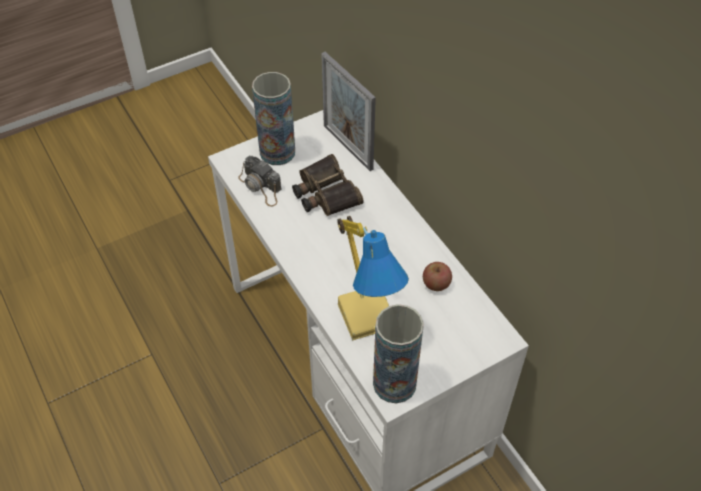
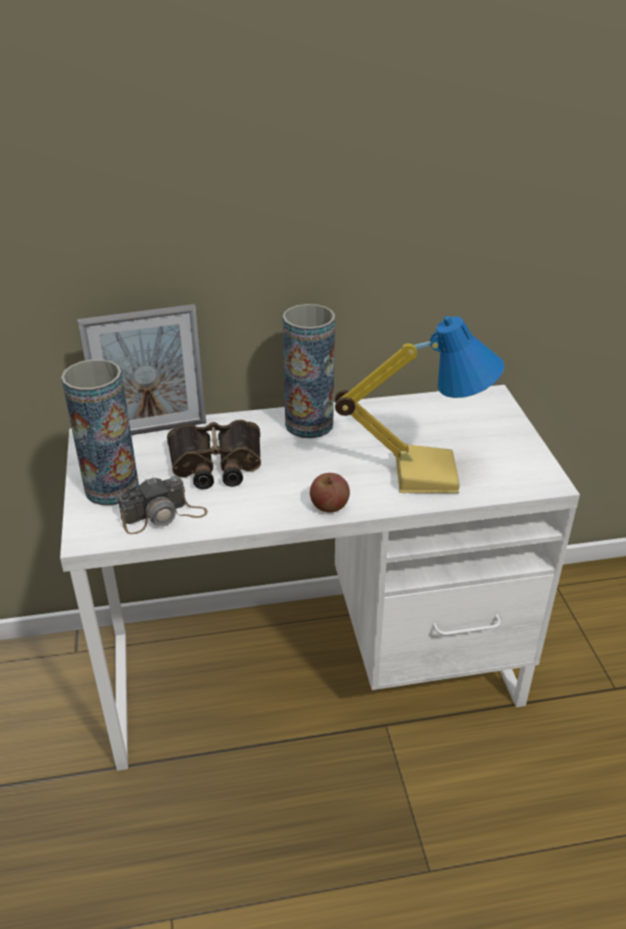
camera: 70 degrees left, 15 degrees down
(394, 383) = (529, 476): vase -> vase (309, 424)
(436, 283) = (403, 417): apple -> apple (329, 506)

